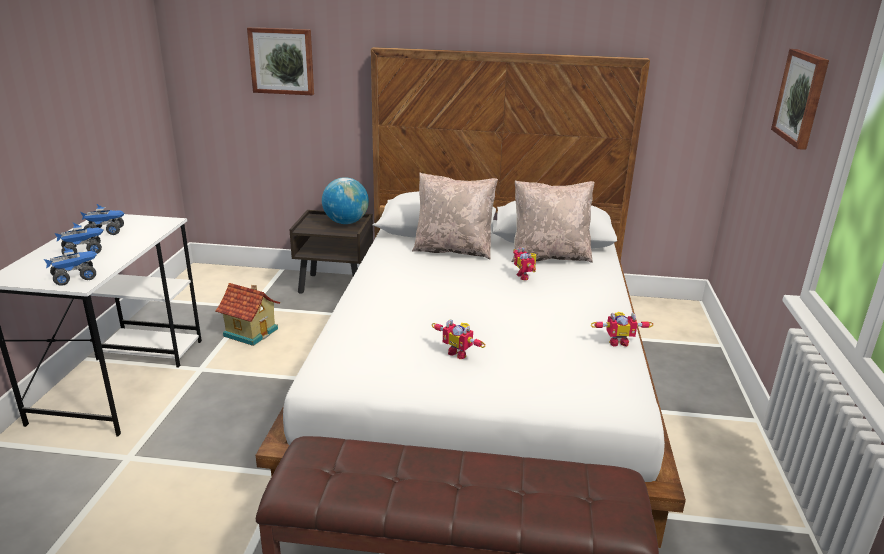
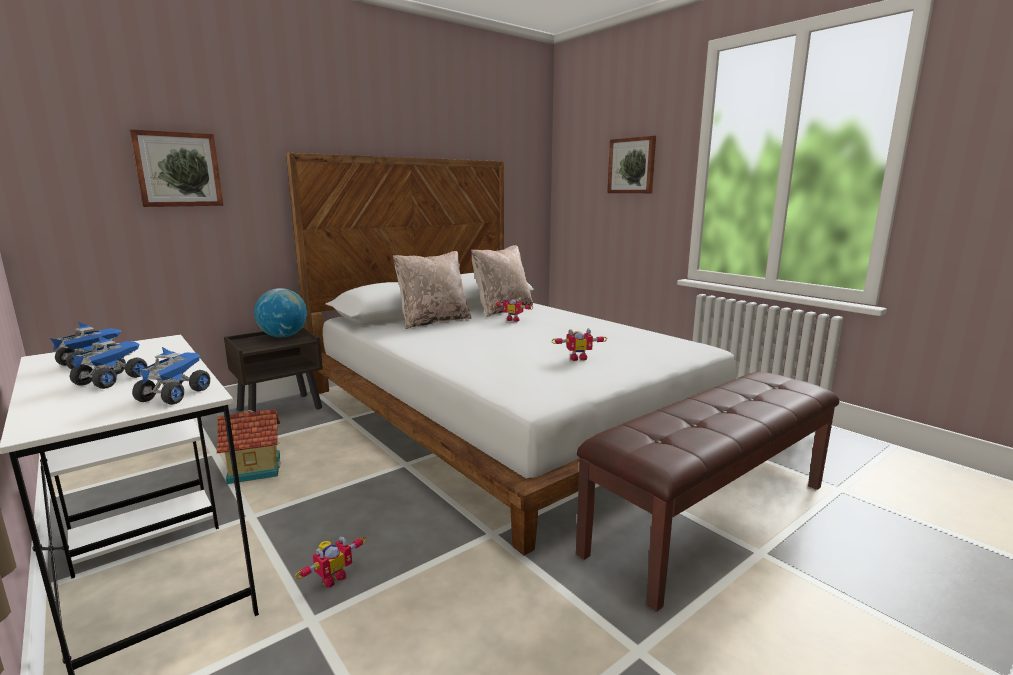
camera: 45 degrees left, 10 degrees down
(618, 341) = (632, 328): toy robot -> toy robot (332, 578)

